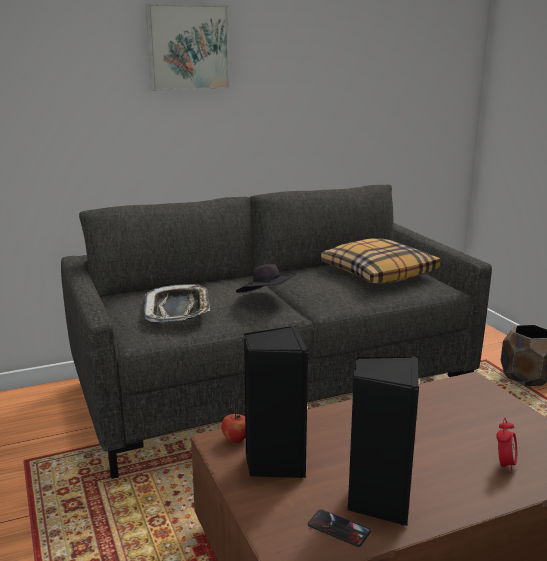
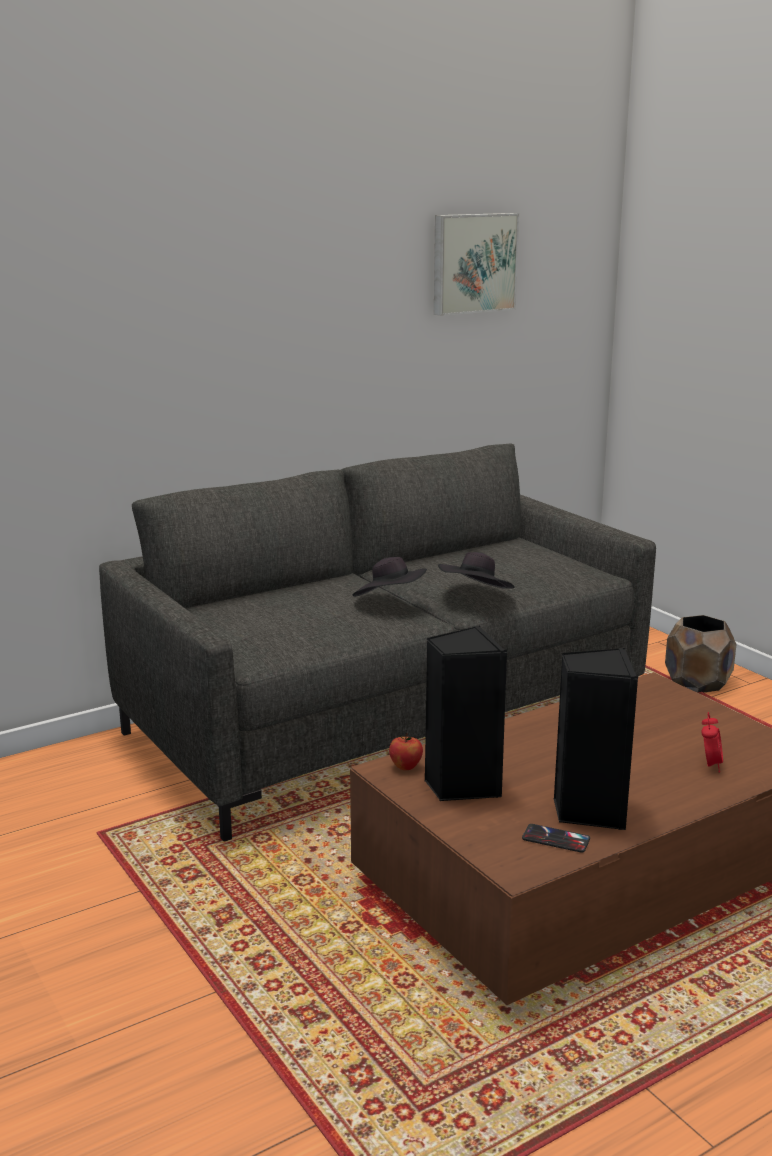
camera: 10 degrees left, 0 degrees up
(178, 309) = (286, 622): tray -> none
(187, 47) = (256, 277): picture -> picture (473, 263)
(336, 298) = (475, 596): none -> black hat
(378, 273) = (514, 560): pillow -> none

